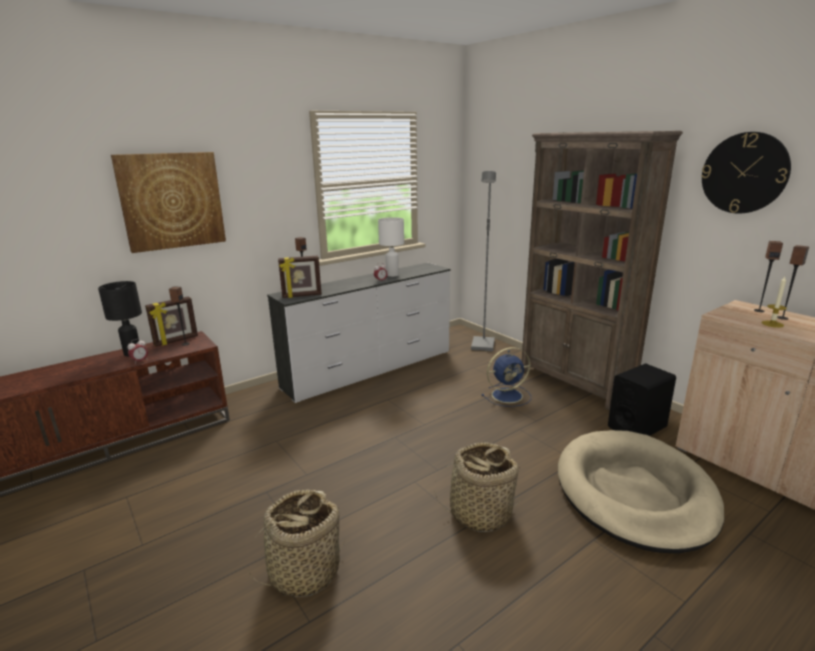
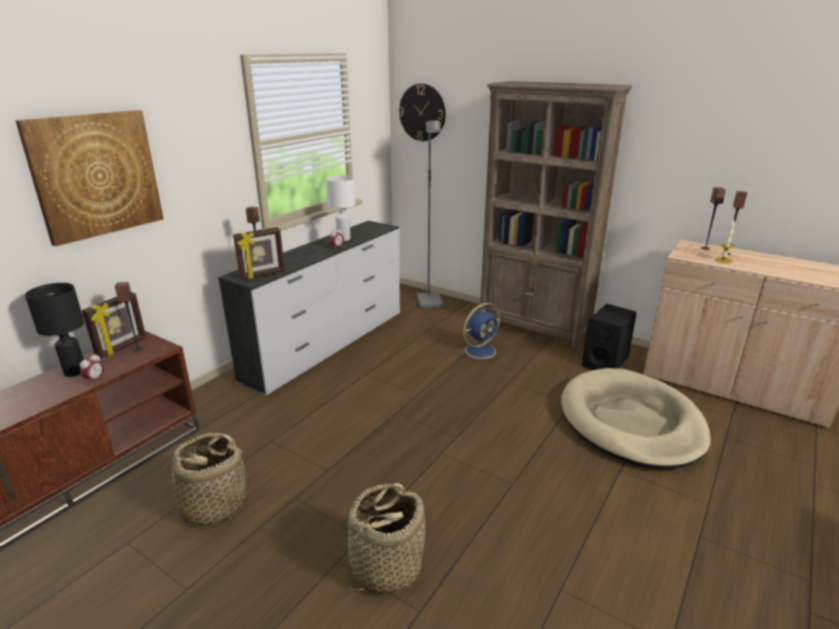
camera: 20 degrees left, 5 degrees up
(480, 513) = (517, 469): basket -> basket (213, 505)
(744, 173) = (687, 126): wall clock -> wall clock (422, 112)

